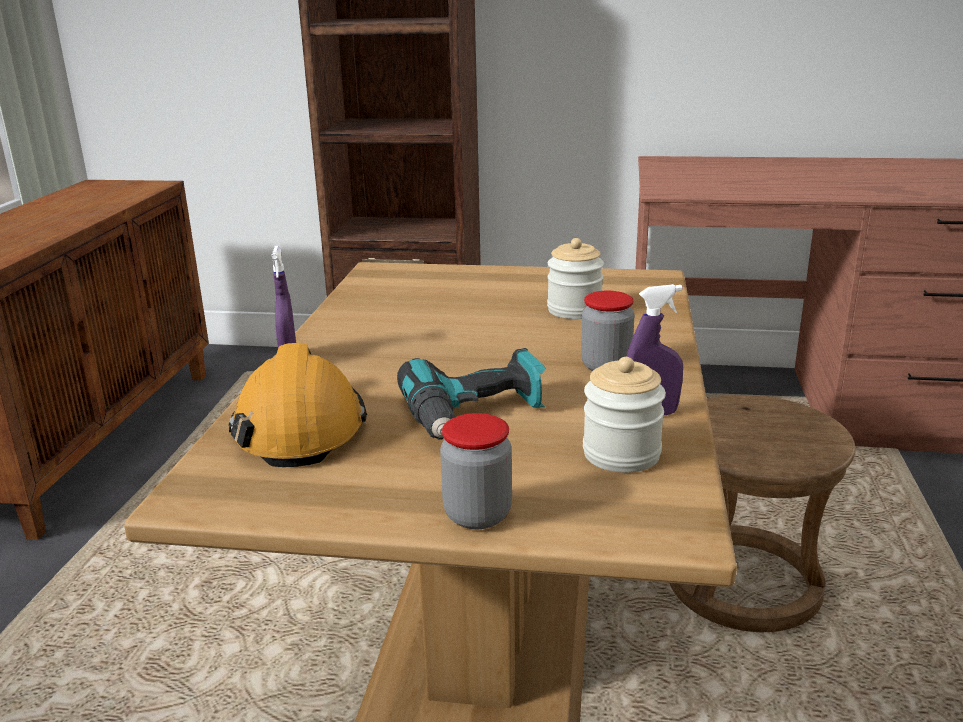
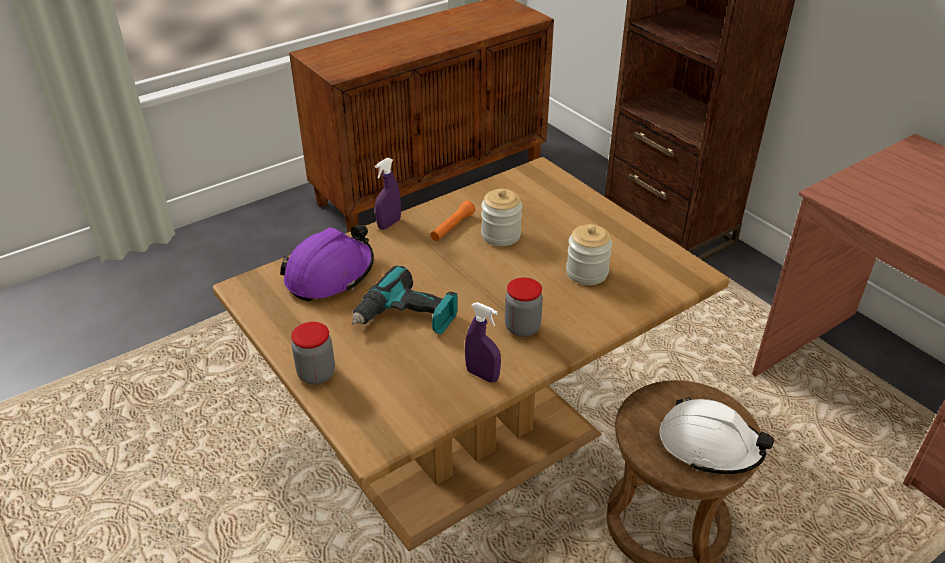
camera: 45 degrees right, 15 degrees up
(299, 428) = (330, 274): orange hard hat -> purple hard hat
(372, 334) = (452, 227): none -> orange flashlight
(621, 454) = (424, 388): jar -> jar (501, 235)
(793, 432) = (709, 446): none -> white hard hat

